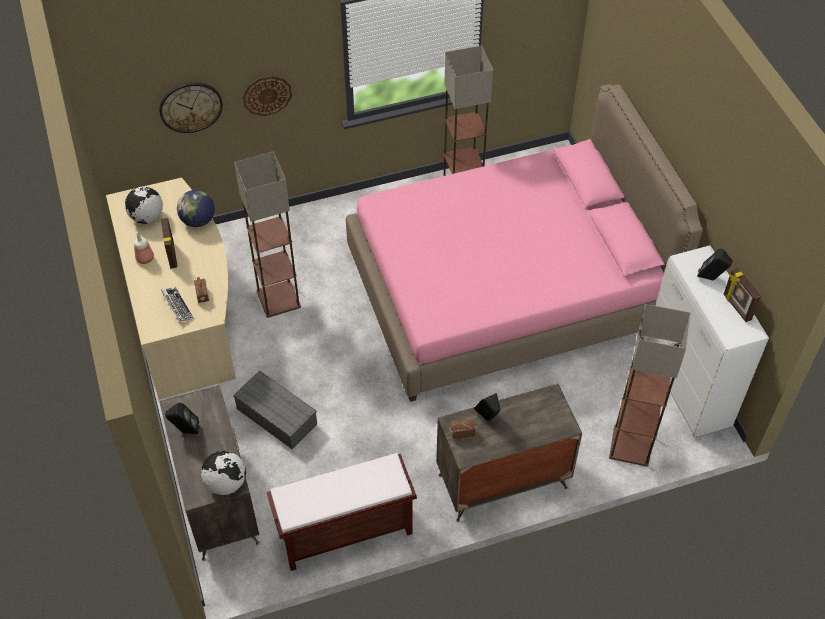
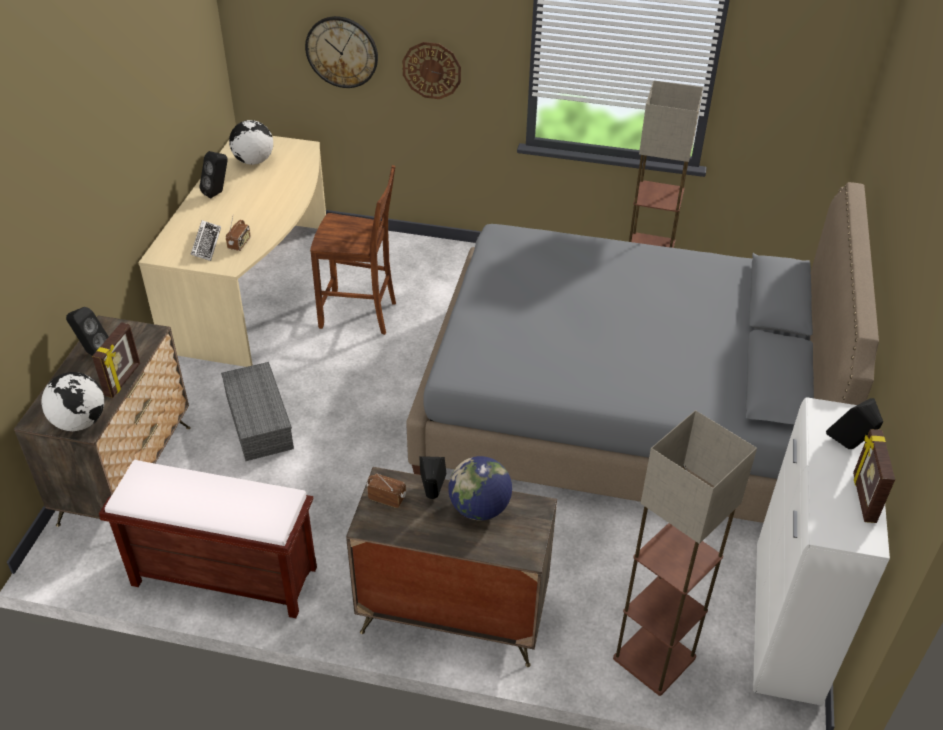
camera: 30 degrees right, 10 degrees down
(145, 258) = (218, 193): bottle -> black speaker
(172, 255) = (246, 199): picture frame -> picture frame (123, 380)
(198, 221) = (299, 181): globe -> globe (479, 508)
(279, 299) = (360, 315): floor lamp -> brown chair
(506, 290) = (621, 409): pink bed -> grey bed

